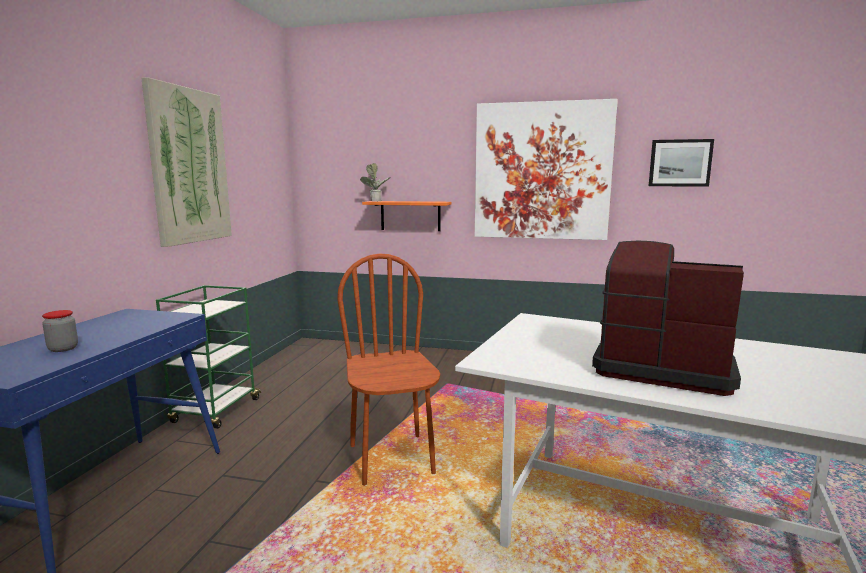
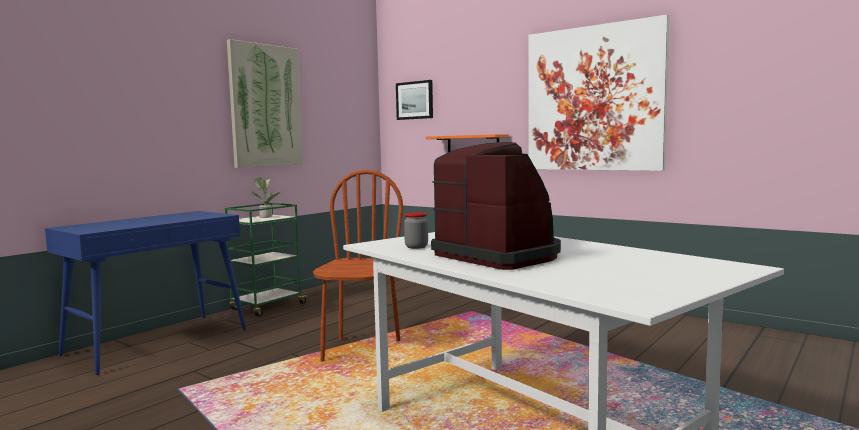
camera: 25 degrees right, 5 degrees down
(63, 349) = (131, 223): jar -> jar (416, 247)
(375, 201) = (439, 135): potted plant -> potted plant (267, 217)
(680, 163) = (745, 79): picture -> picture (415, 100)

